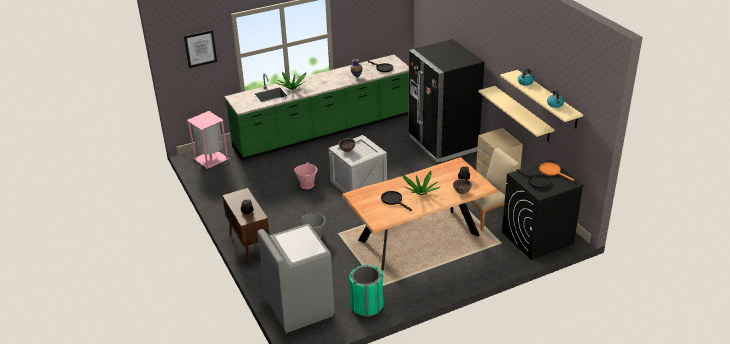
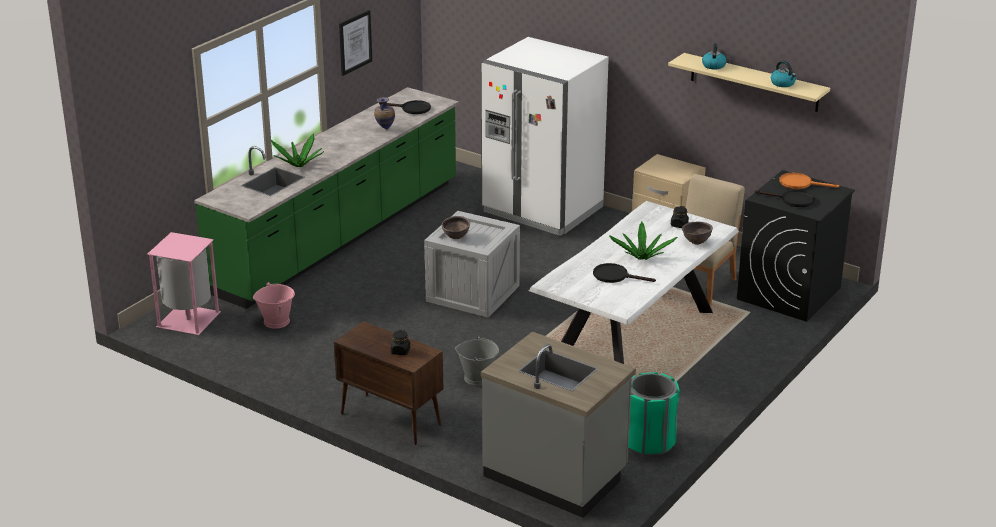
camera: 30 degrees left, 5 degrees down
(200, 48) = (152, 119): picture -> picture (355, 42)
(299, 308) = (556, 474): grey washing machine -> grey counter
(307, 184) = (392, 314): pink bucket -> pink bucket (276, 321)
(419, 238) = (633, 338): brown dining table -> white dining table
(443, 144) = (542, 210): black fridge -> white fridge
(522, 114) = (700, 120): beige shelf -> none

